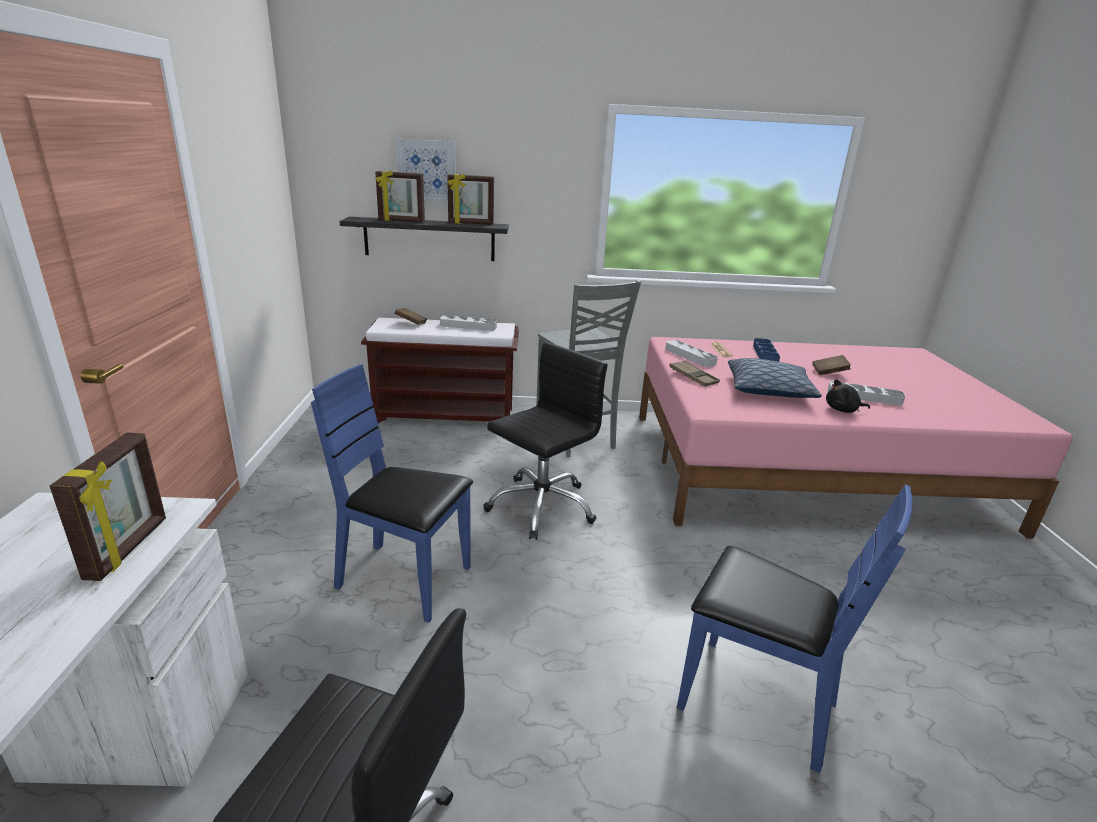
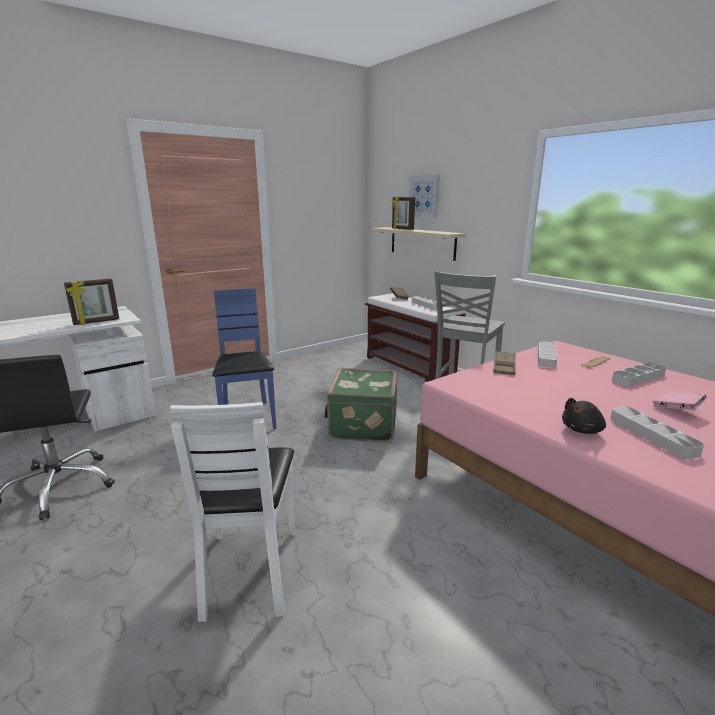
camera: 55 degrees right, 5 degrees down
(429, 239) = (422, 243): black shelf -> beige shelf
(471, 224) = (438, 231): picture frame -> none
(541, 506) = (362, 425): black office chair -> green suitcase
(755, 701) = (250, 570): blue chair -> white chair
(765, 354) = (638, 377): blue tray -> grey tray
(768, 390) = (549, 393): pillow -> none
(829, 372) = (676, 409): brown book -> pink book
(843, 410) = (582, 430): black plush toy -> black plush toy turned 90 degrees counterclockwise

